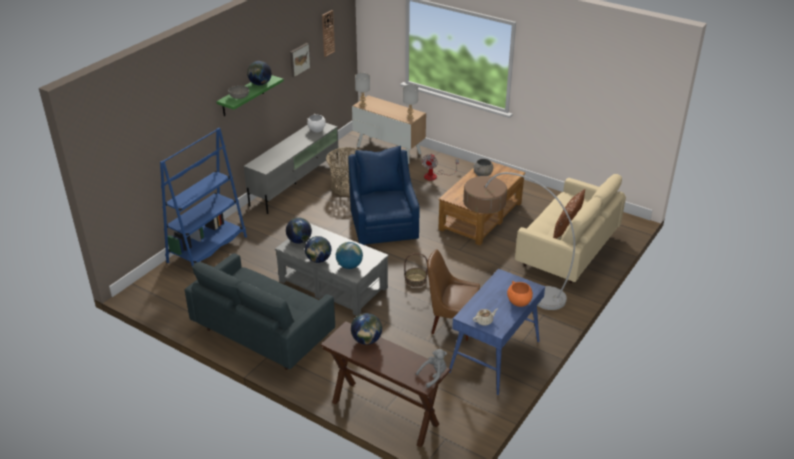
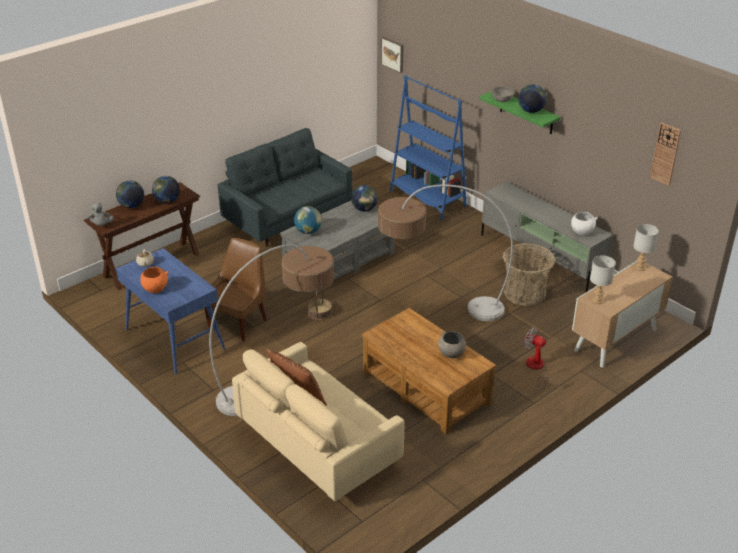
camera: 105 degrees right, 0 degrees up
(299, 59) = (610, 143): picture -> picture (393, 54)
(318, 260) = (327, 216): globe -> globe (132, 206)
(383, 224) = (435, 307): blue armchair -> floor lamp

